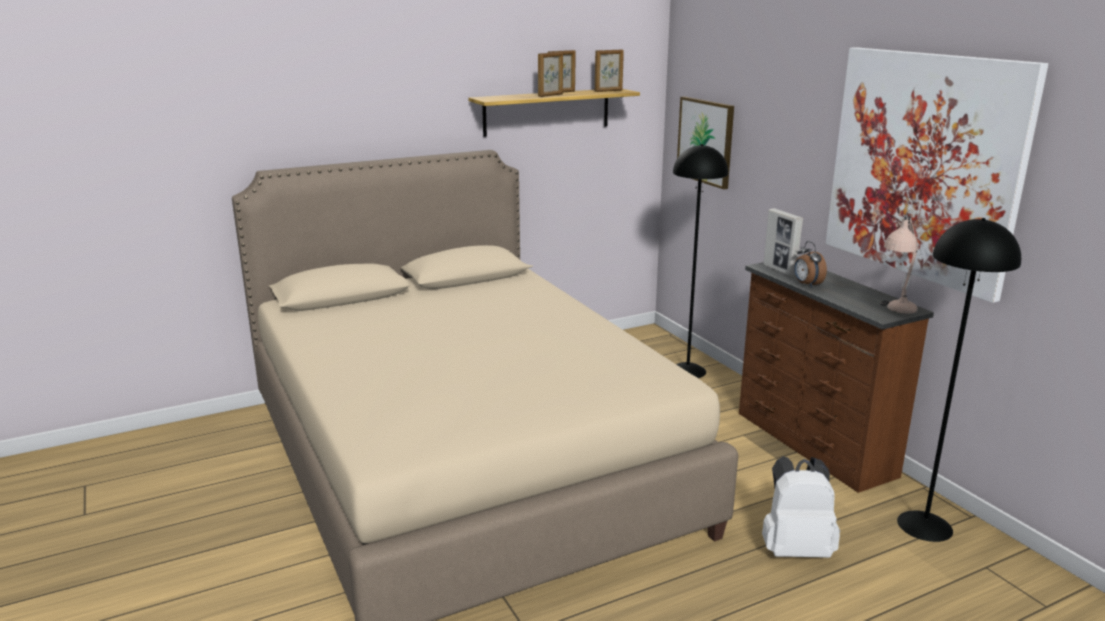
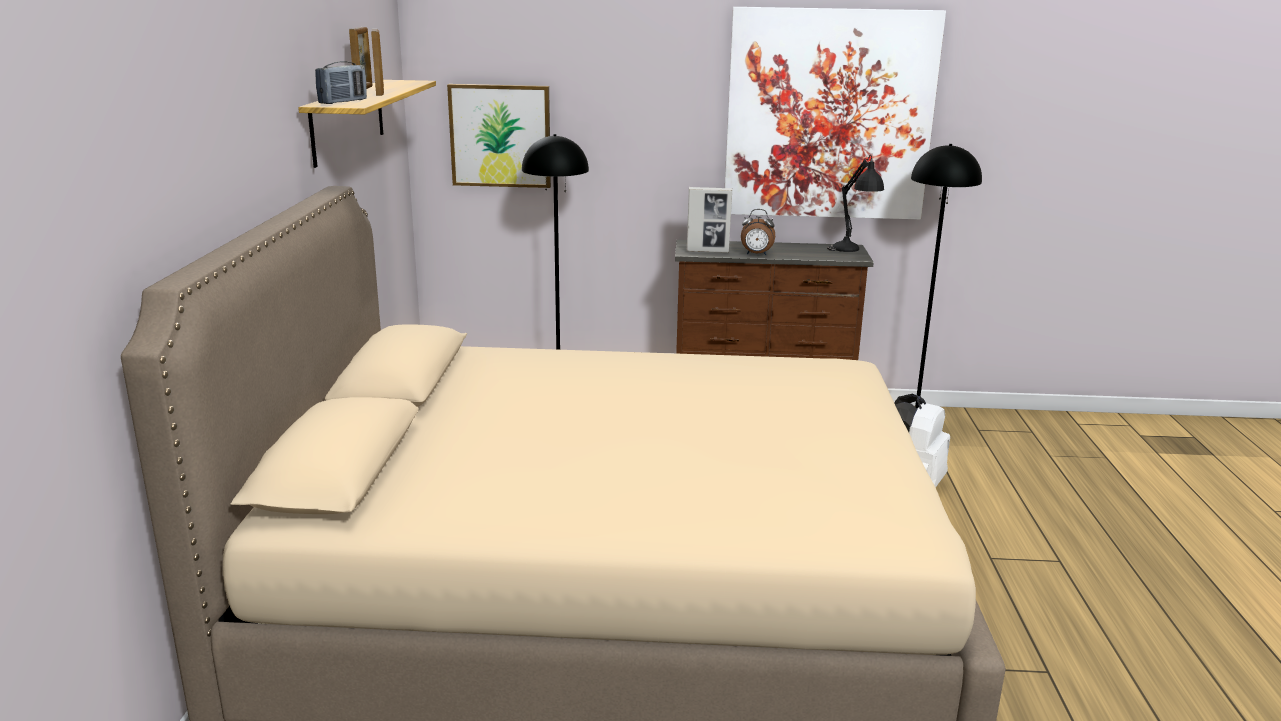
camera: 60 degrees left, 0 degrees up
(499, 97) = (343, 102): none -> radio
(608, 91) = (401, 83): picture frame -> none
(895, 312) = (852, 252): beige table lamp -> black table lamp

